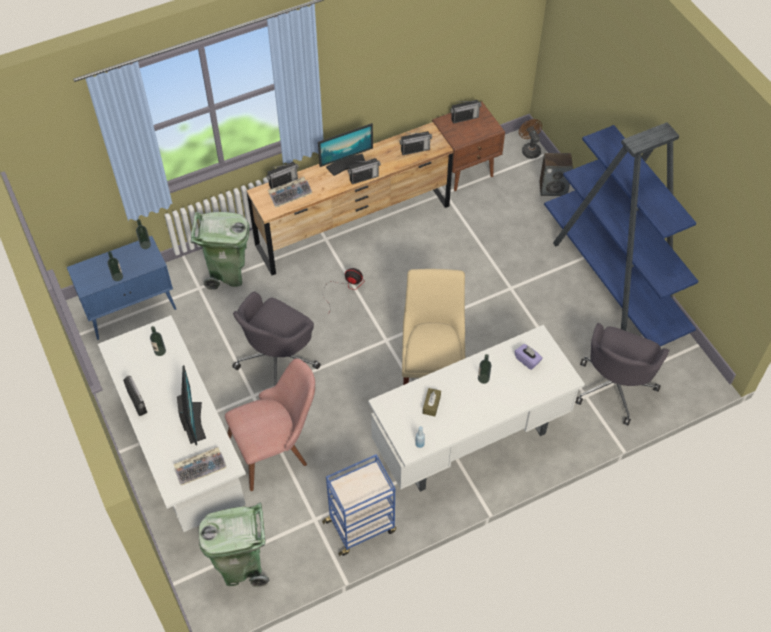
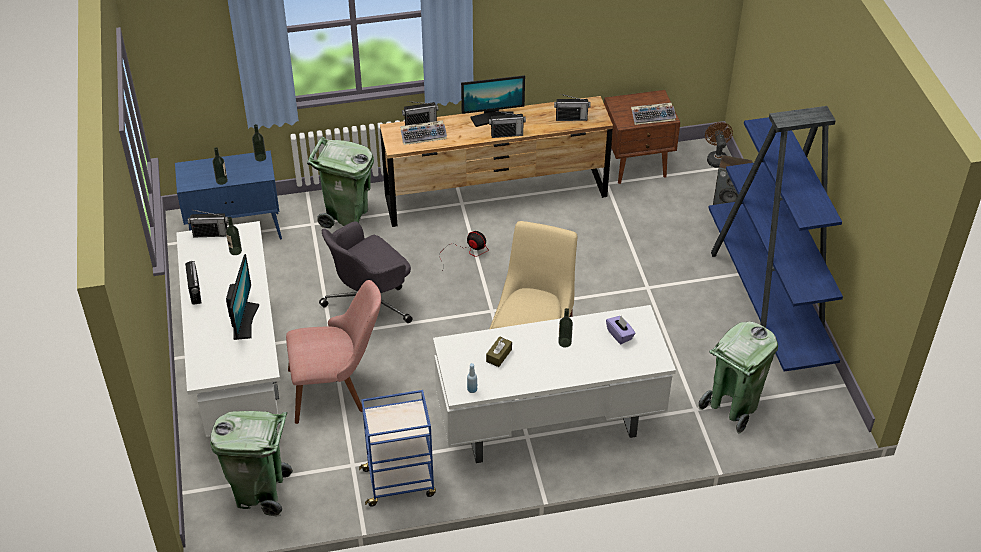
camera: 15 degrees right, 10 degrees down
(201, 467) = (235, 363): keyboard -> keyboard (653, 116)
(464, 118) = (640, 102): radio -> radio (210, 234)
(615, 387) = (732, 407): grey office chair -> green trash can

